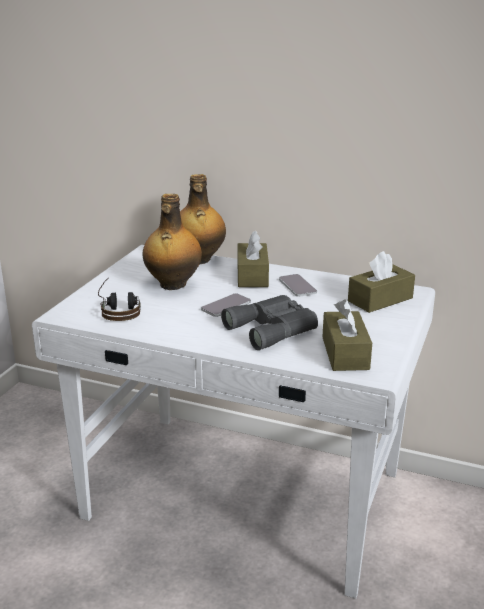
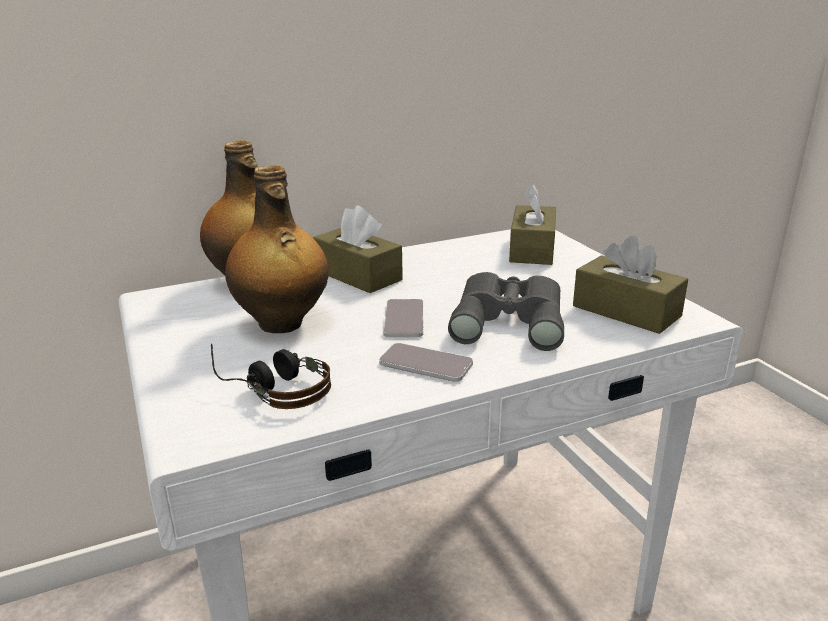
camera: 45 degrees left, 0 degrees up
(297, 286) = (430, 267): phone -> phone (426, 364)

